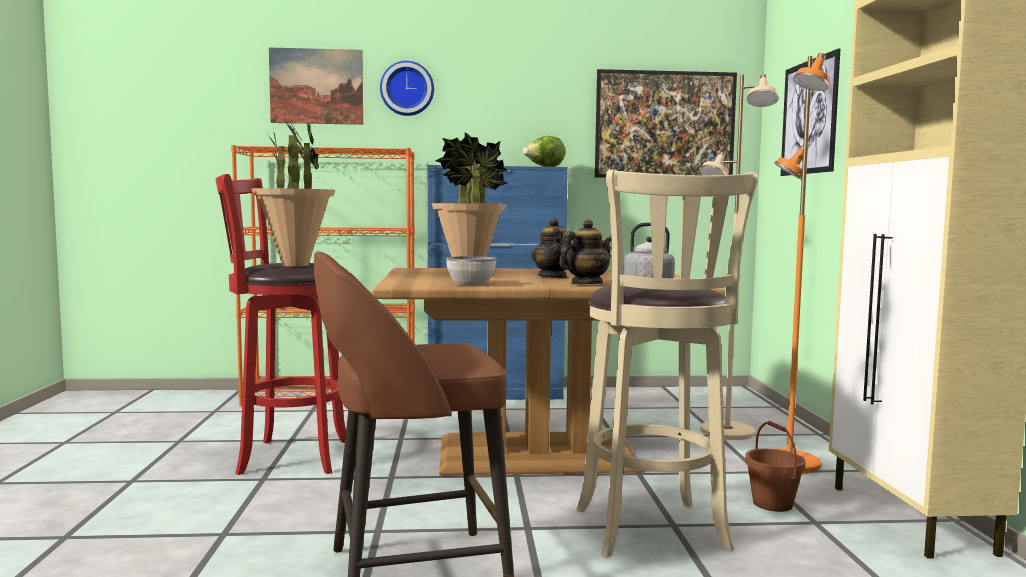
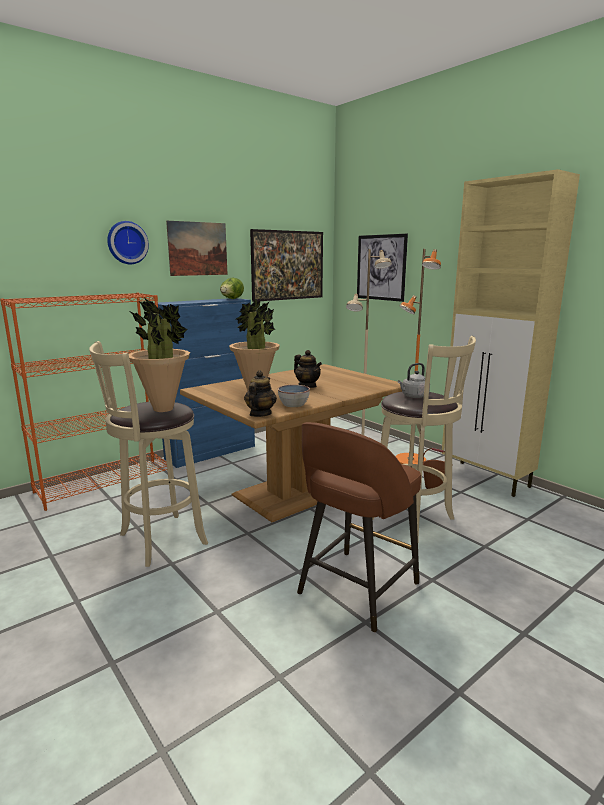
camera: 35 degrees left, 10 degrees up
(288, 456) = (158, 540): red stool -> beige stool
(316, 86) = (52, 241): picture -> picture (198, 249)
(586, 284) = (345, 392): teapot -> teapot (260, 414)

